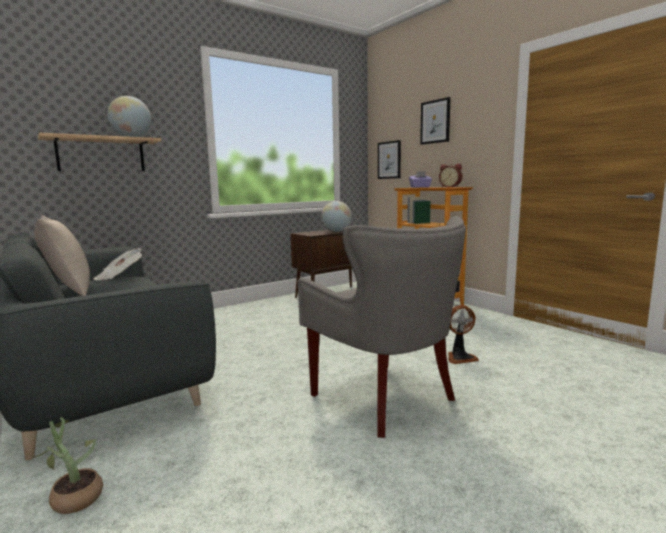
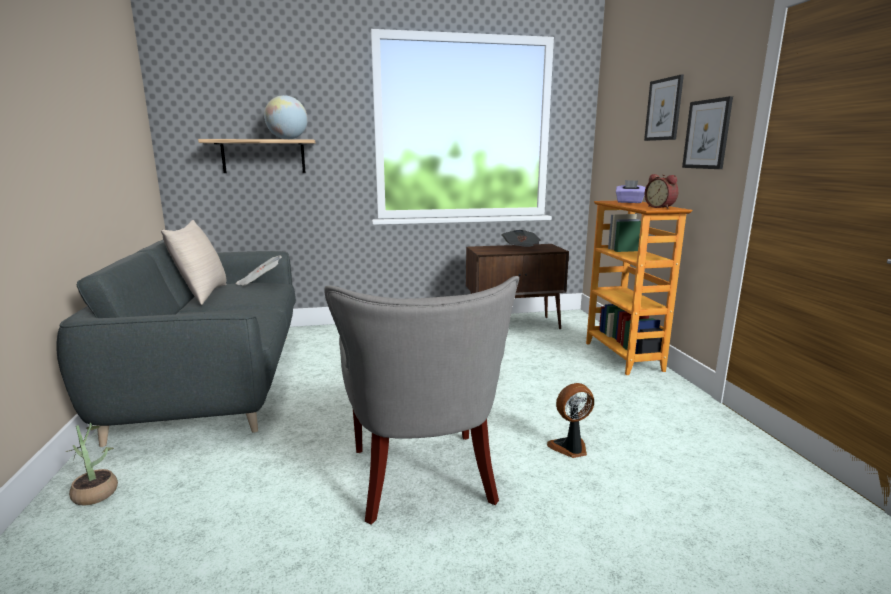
camera: 25 degrees right, 5 degrees up
(336, 231) = (521, 249): globe -> newspaper
(389, 160) = (612, 158): picture -> picture (707, 134)
(460, 357) = (570, 448): fan -> fan turned 150 degrees clockwise

